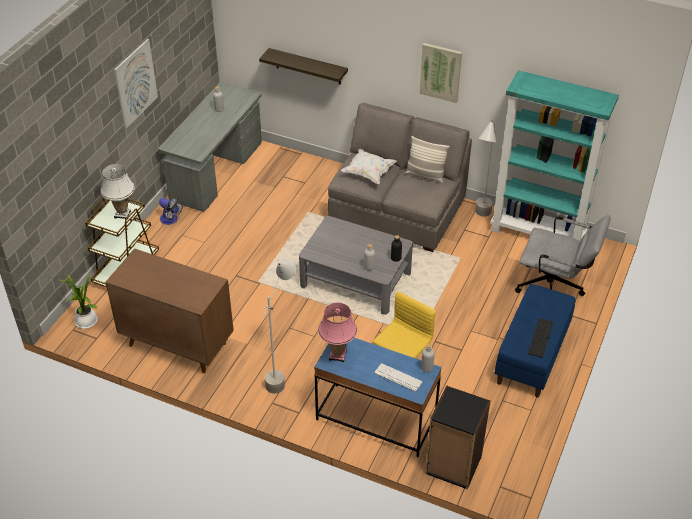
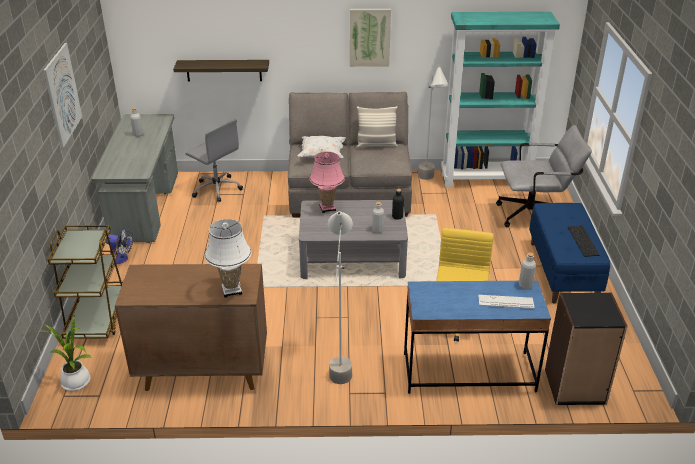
camera: 25 degrees left, 10 degrees down
(122, 214) = (88, 242): white table lamp -> white table lamp (232, 290)
(285, 170) = (216, 189): none -> grey office chair
(338, 355) = (428, 301): pink table lamp -> pink table lamp (327, 208)

